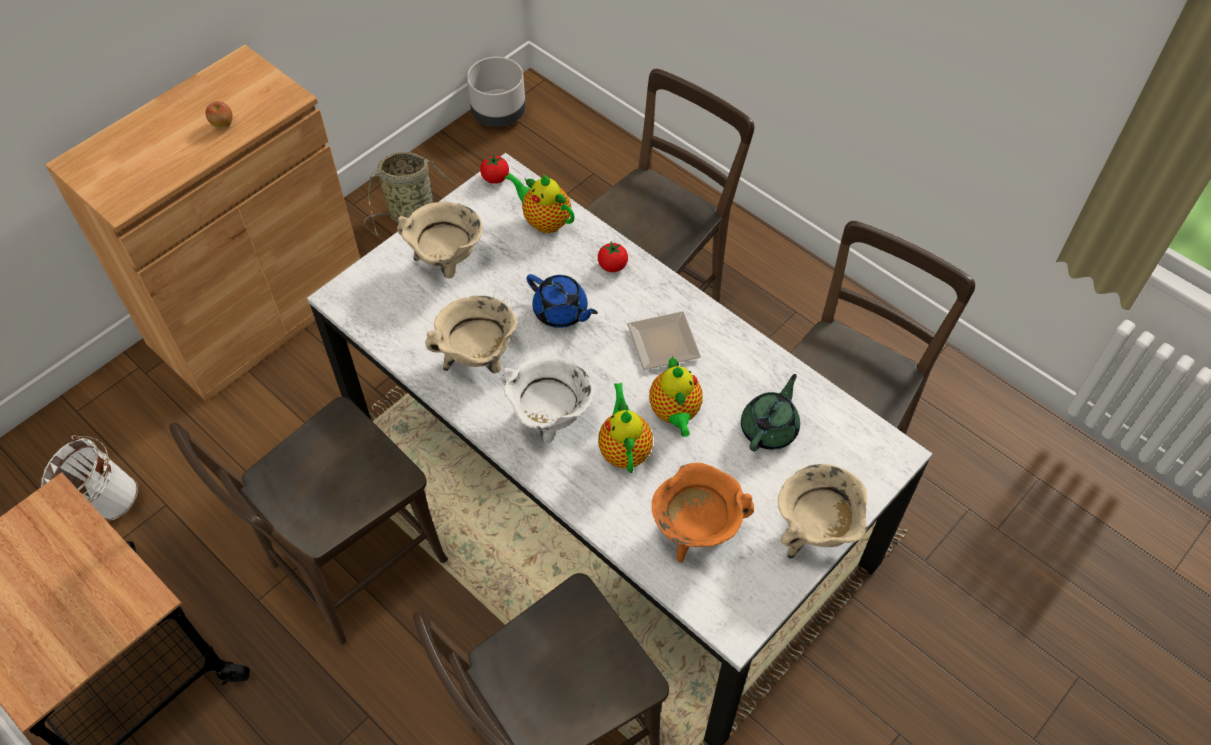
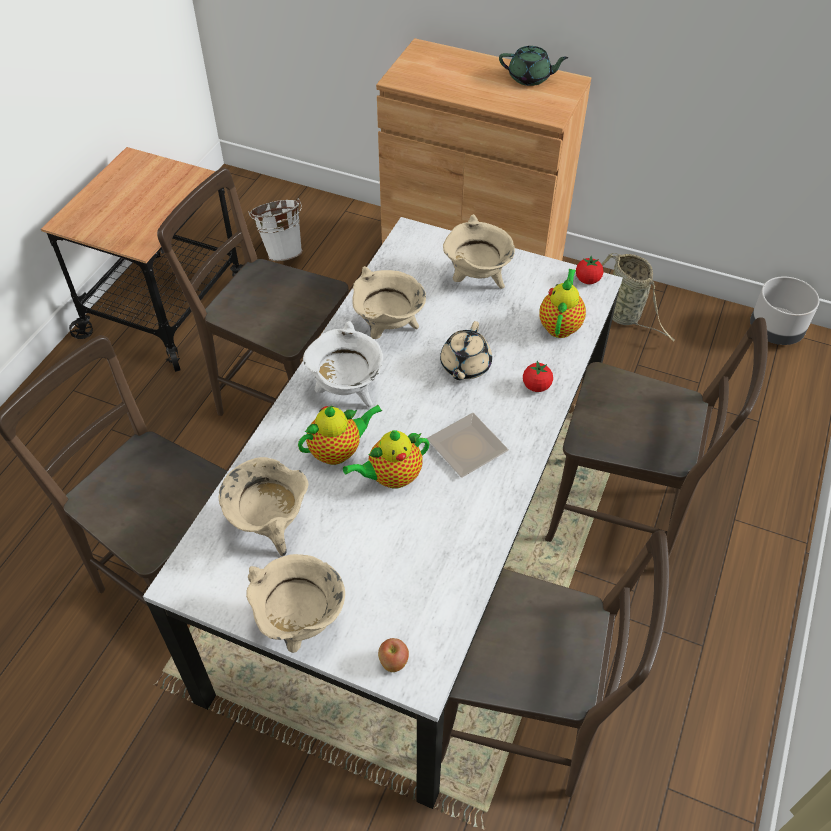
camera: 70 degrees right, 5 degrees down
(222, 124) = (501, 95): apple -> apple (393, 662)
(561, 312) = (465, 366): blue teapot -> beige teapot
(696, 532) = (270, 526): orange cooking pot -> beige cooking pot
(769, 428) = (406, 557): green teapot -> green teapot (530, 78)

